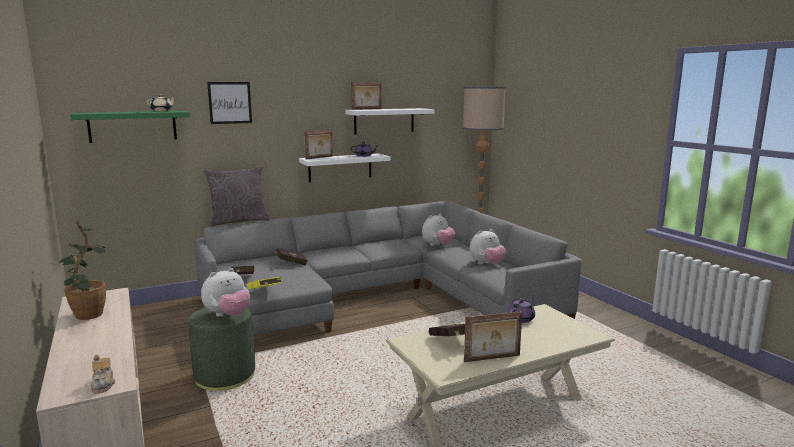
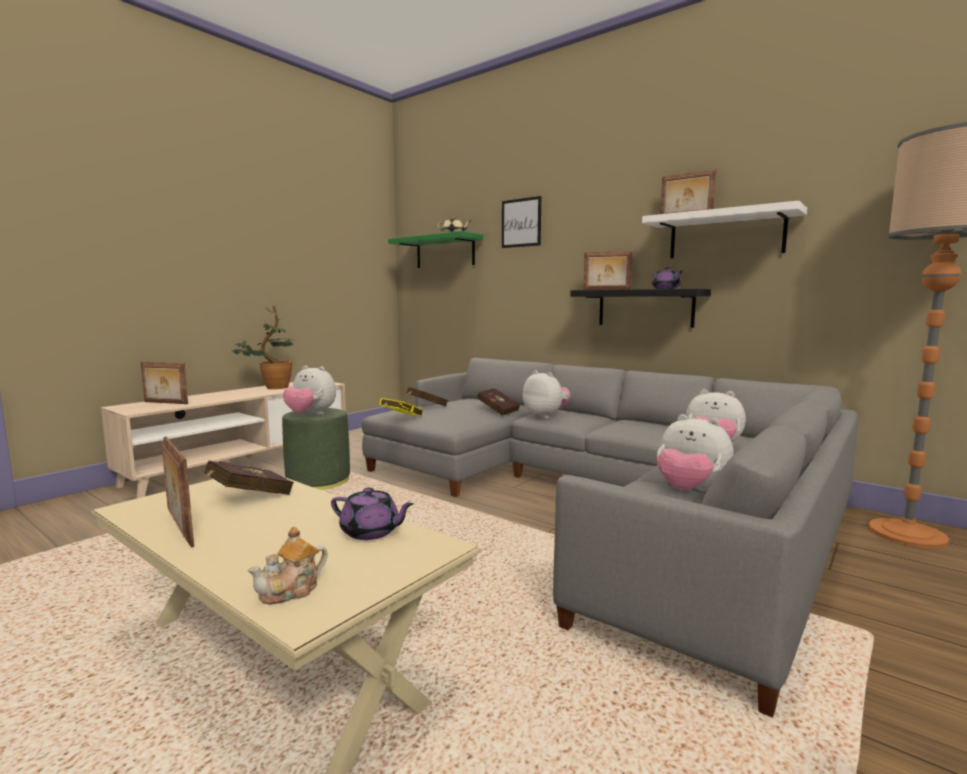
camera: 65 degrees right, 5 degrees down
(86, 371) = (165, 403): none -> picture frame
(103, 385) = (136, 409): teapot -> teapot (291, 591)
(238, 221) = (507, 359): grey pillow -> none
(327, 256) = (546, 416): none -> plush toy
(340, 167) = (645, 308): white shelf -> black shelf

